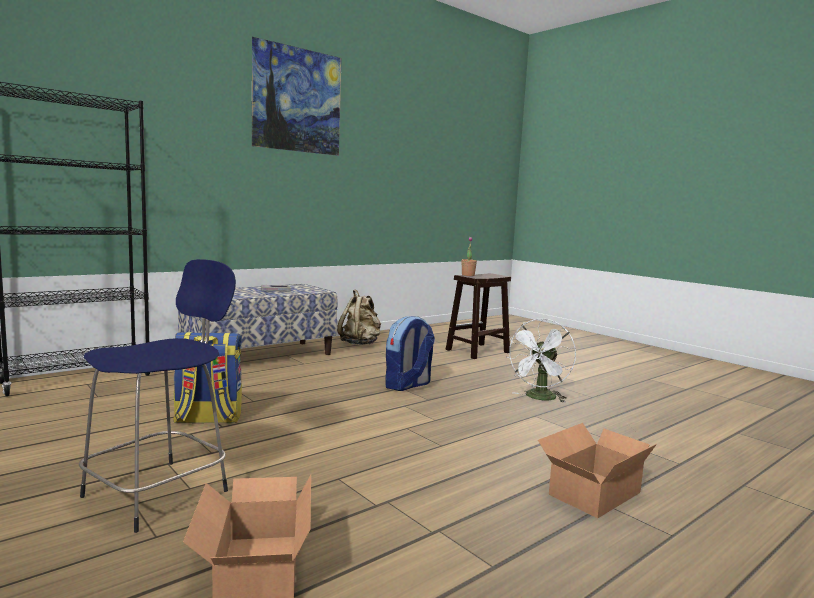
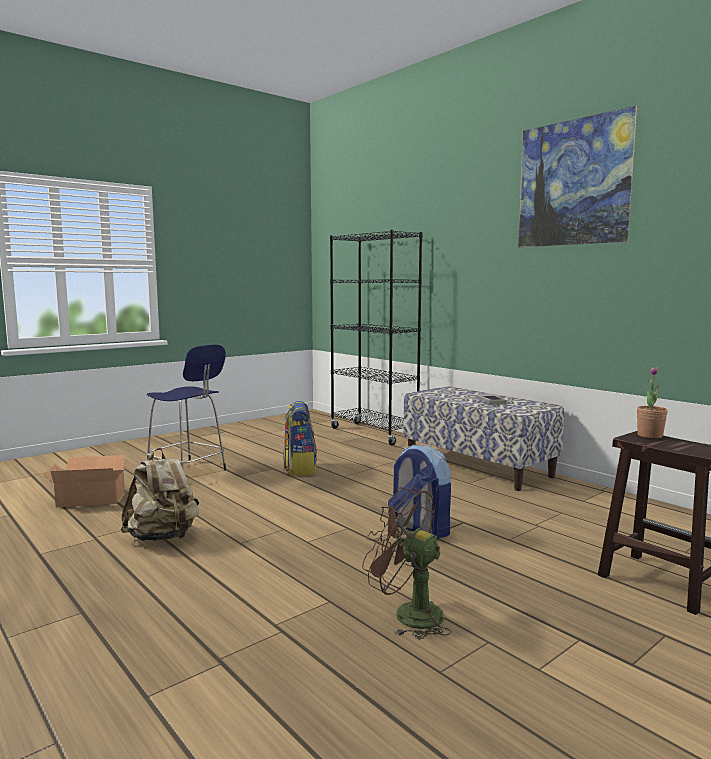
camera: 90 degrees right, 0 degrees up
(360, 344) = (590, 502): beige backpack -> beige backpack (163, 537)
(539, 398) = (408, 614): white fan -> brown fan
(590, 493) = (109, 607): cardboard box -> none

